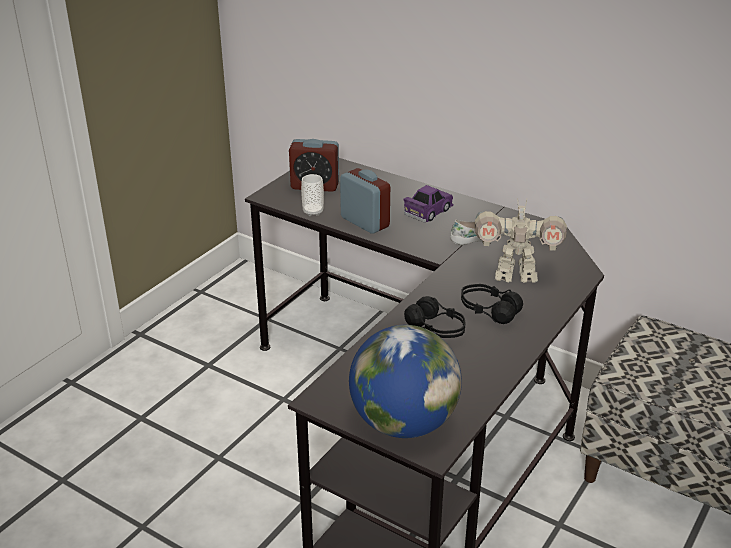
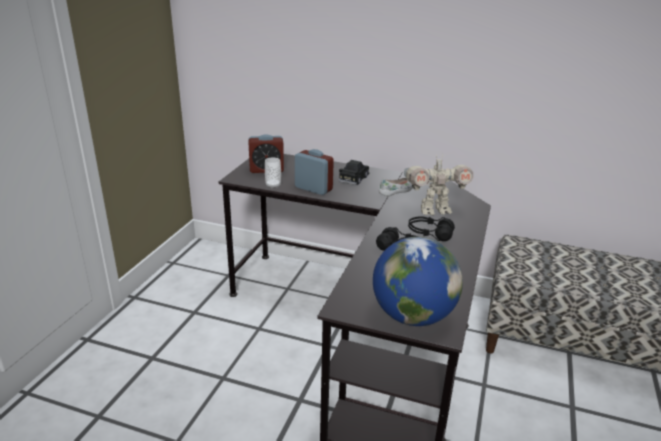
camera: 15 degrees left, 5 degrees down
(428, 211) = (354, 178): purple toy car -> black toy car

